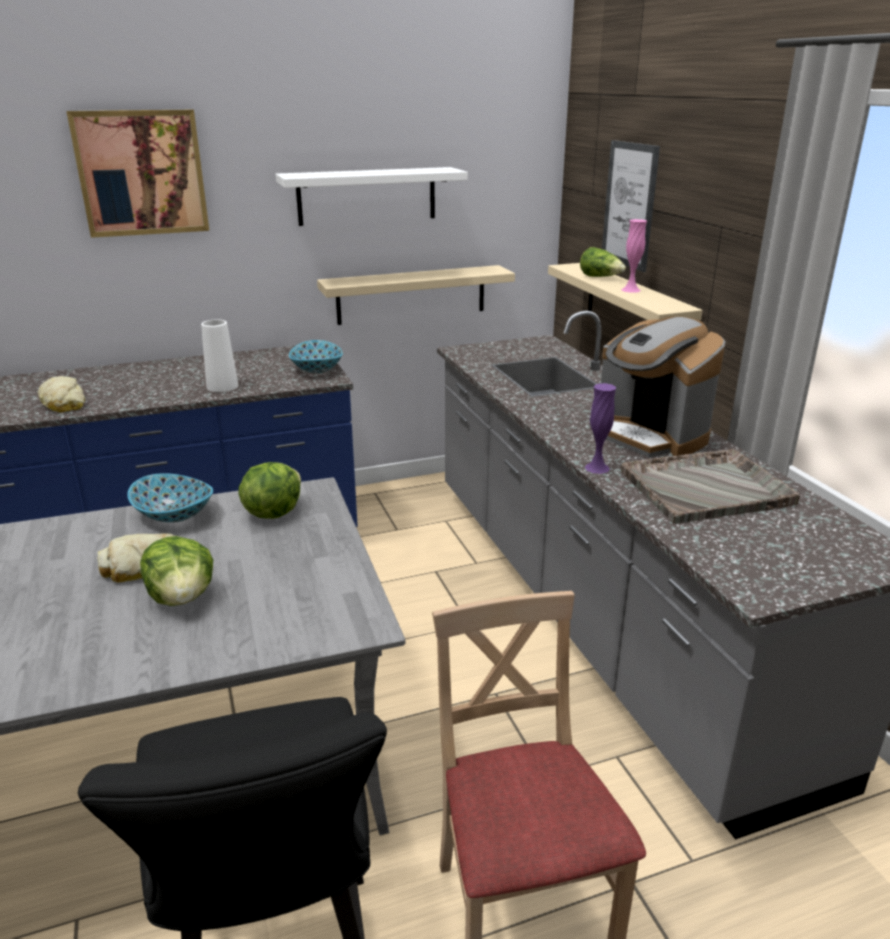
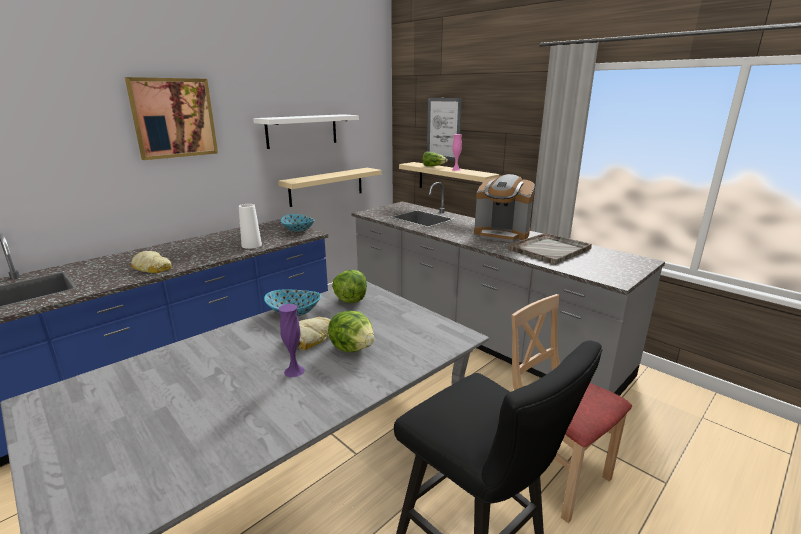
camera: 25 degrees left, 5 degrees down
(597, 468) = (496, 249): purple vase -> purple vase (294, 371)

